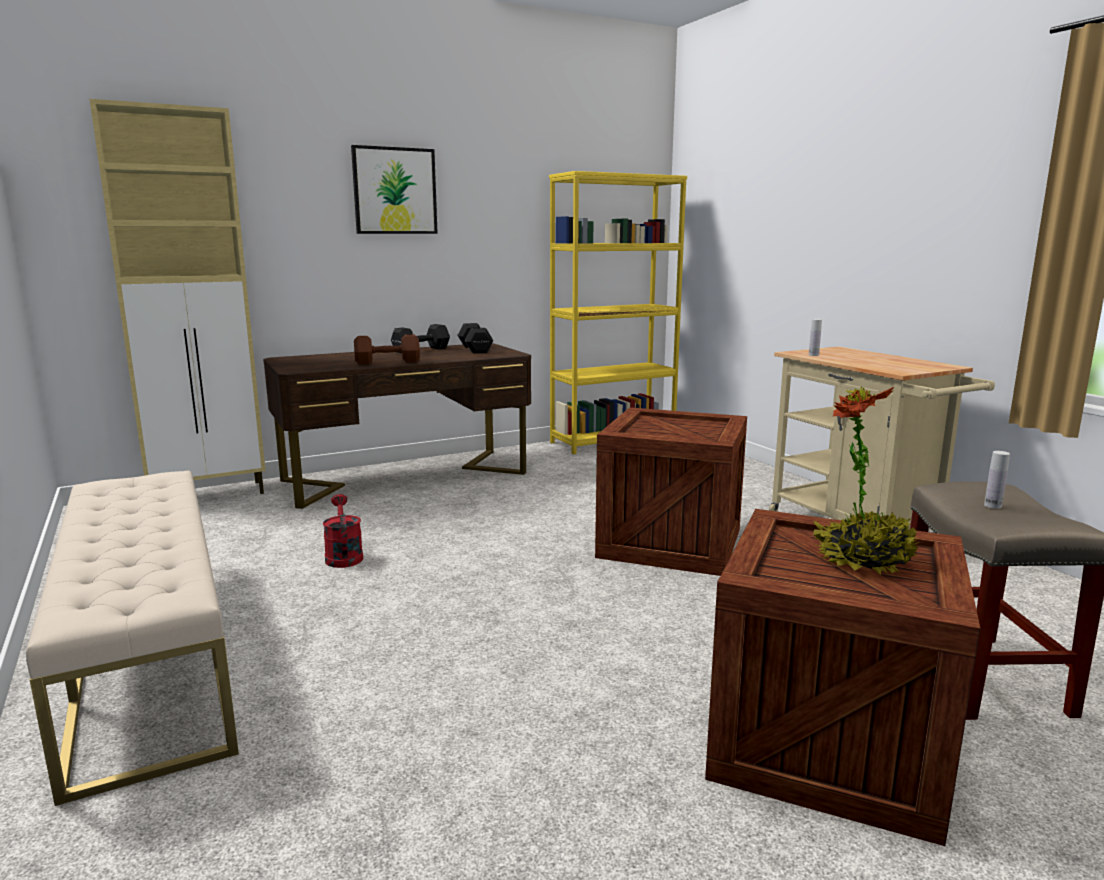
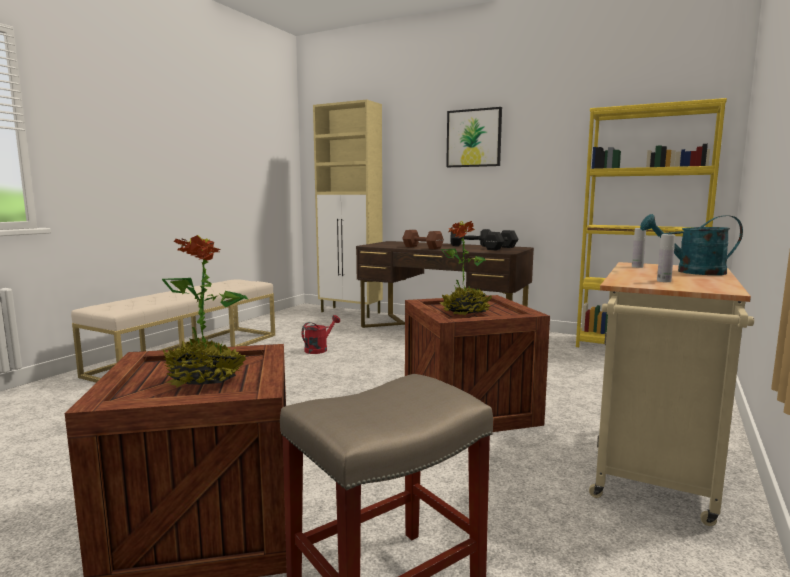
camera: 55 degrees right, 5 degrees down
(683, 432) = (465, 313): none -> potted plant
(856, 354) = (692, 272): none -> turquoise watering can
(992, 506) = (377, 397): white bottle -> white bottle (664, 281)

